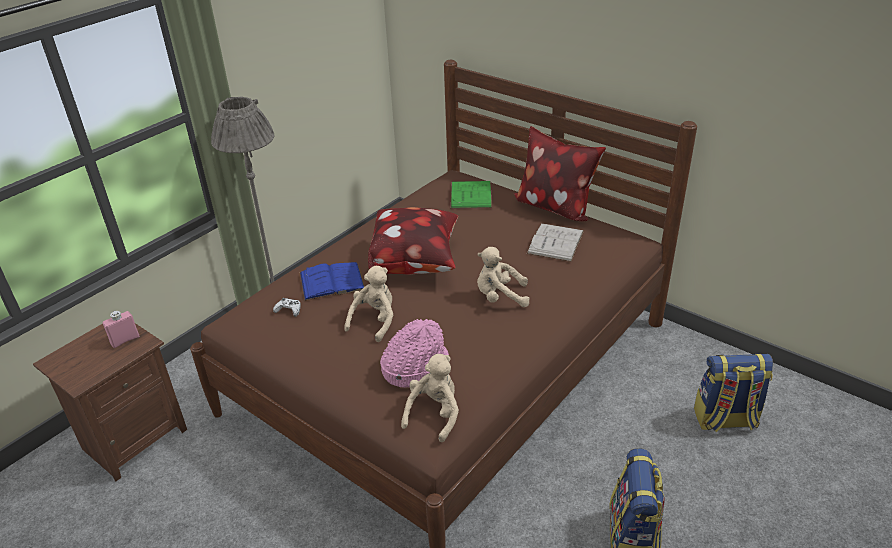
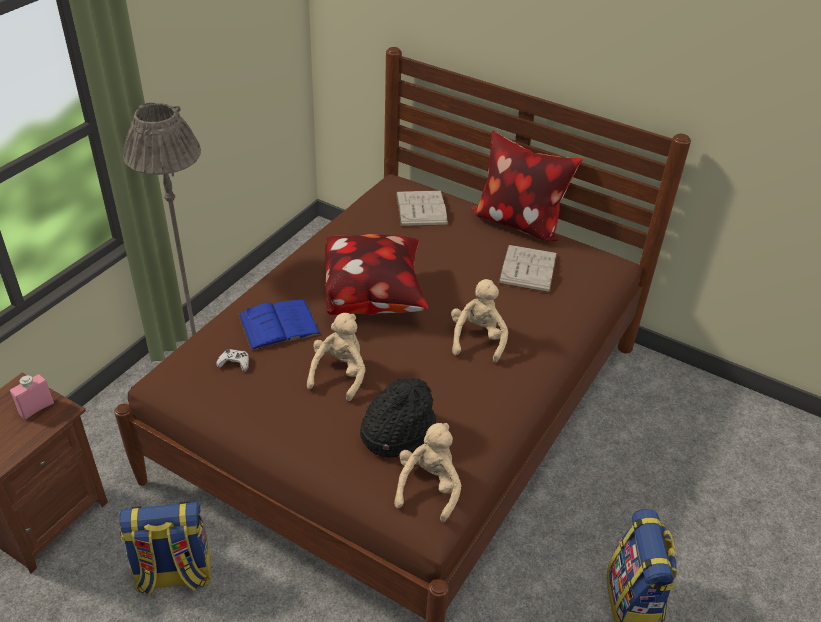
camera: 10 degrees left, 5 degrees up
(415, 367) = (397, 431): pink hat -> black hat
(471, 195) = (421, 208): green book -> white book
(500, 297) = (477, 339): beige plush toy -> beige plush toy turned 105 degrees clockwise
(725, 420) = (712, 459): backpack -> backpack (174, 574)

